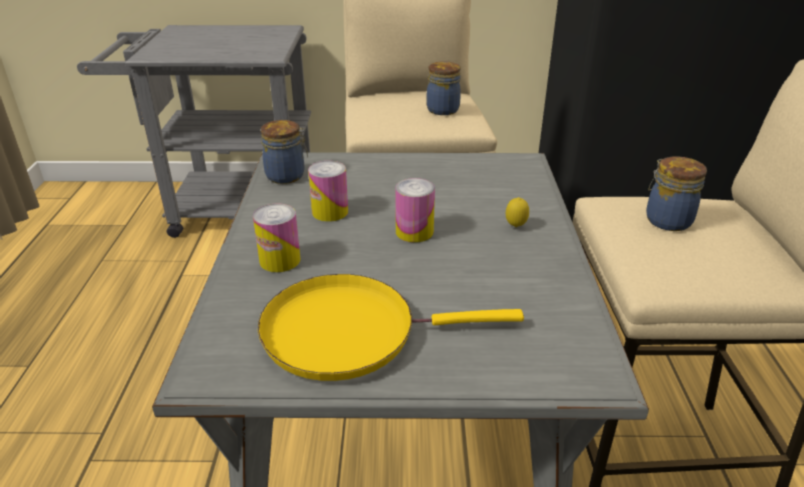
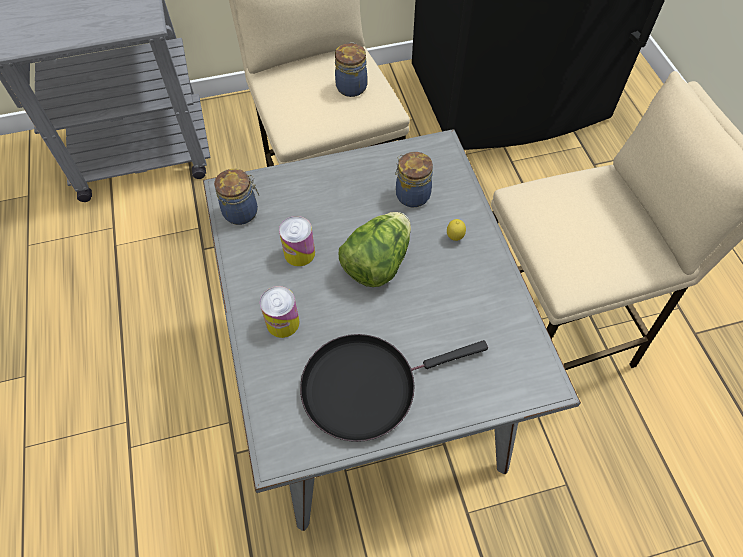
camera: 15 degrees left, 25 degrees up
(349, 332) = (366, 386): yellow frying pan -> black frying pan
(414, 232) = (377, 263): can -> lettuce
(666, 220) = (569, 211): jar -> jar (411, 194)

